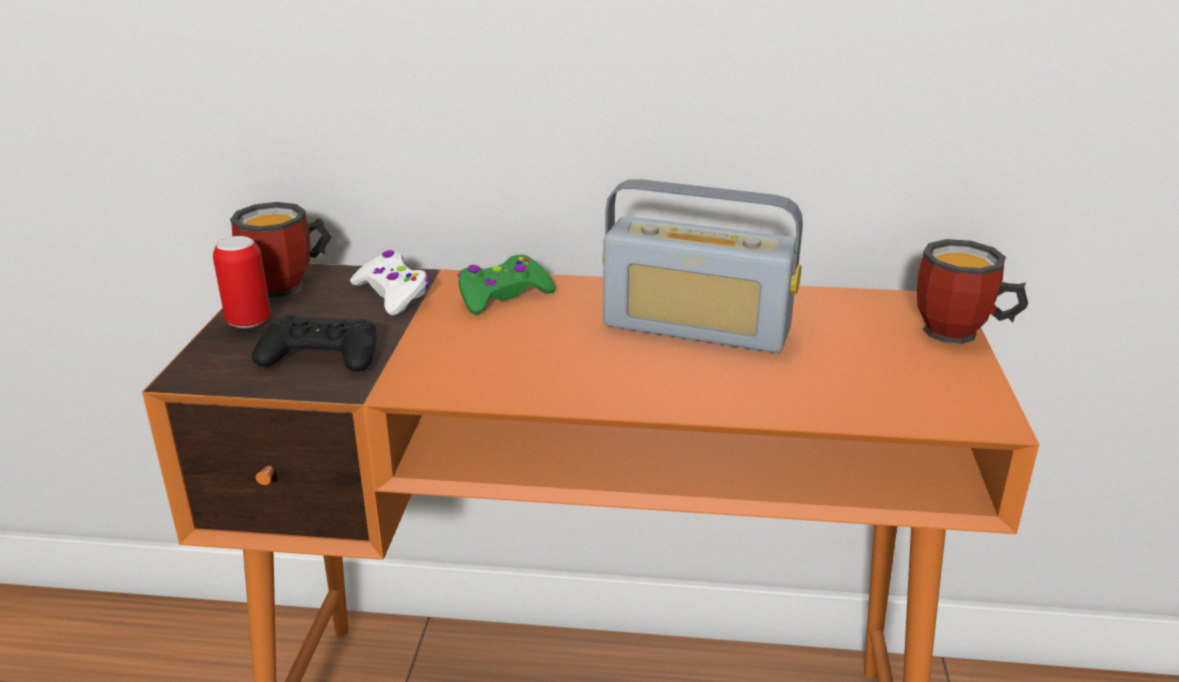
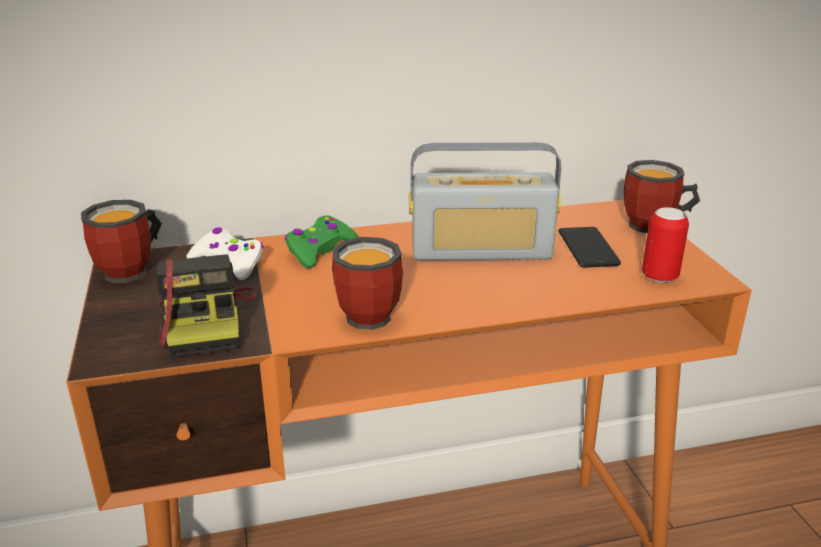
camera: 20 degrees left, 0 degrees up
(249, 321) = (120, 306): can -> can (659, 277)
(321, 355) = (206, 322): black game controller -> camera
(508, 379) = (373, 312): none -> mug
(841, 348) = (588, 248): none -> phone

